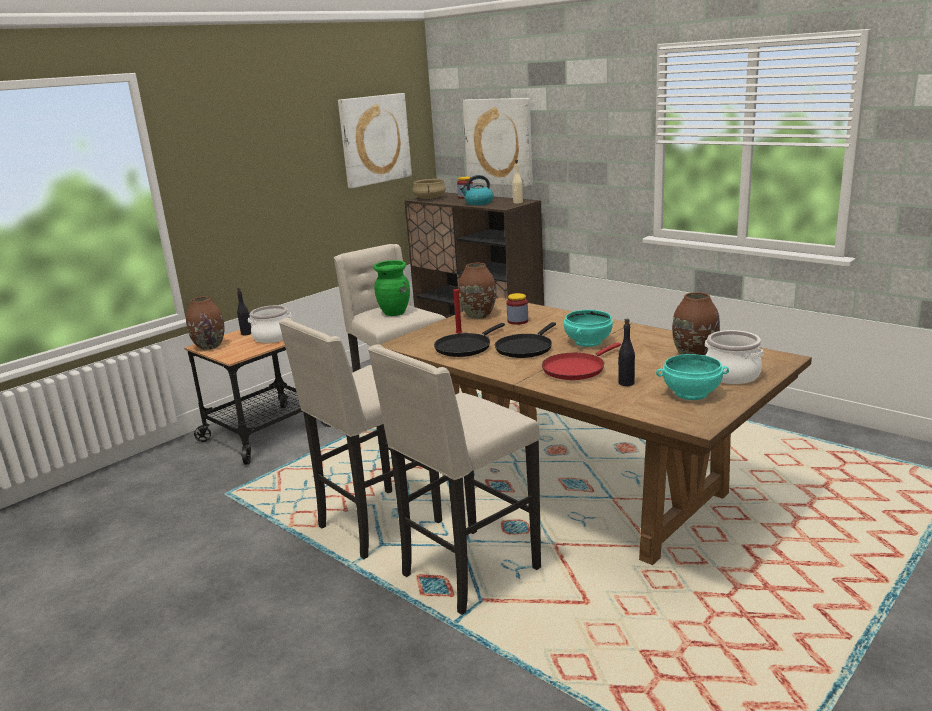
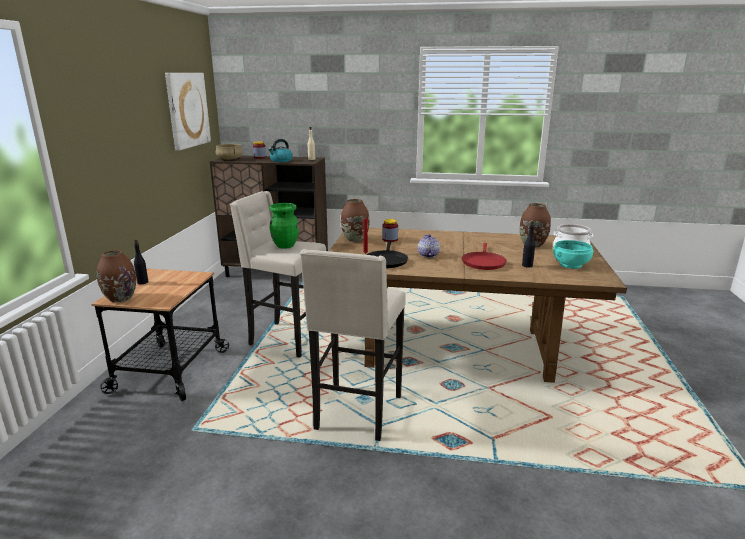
camera: 35 degrees left, 0 degrees up
(273, 337) = (176, 281): cooking pot -> none
(467, 573) = (460, 424): beige stool -> none
(499, 142) = (284, 114): picture -> none
(525, 348) = (428, 255): black frying pan -> teapot
(587, 342) = (459, 246): turquoise bowl -> none

